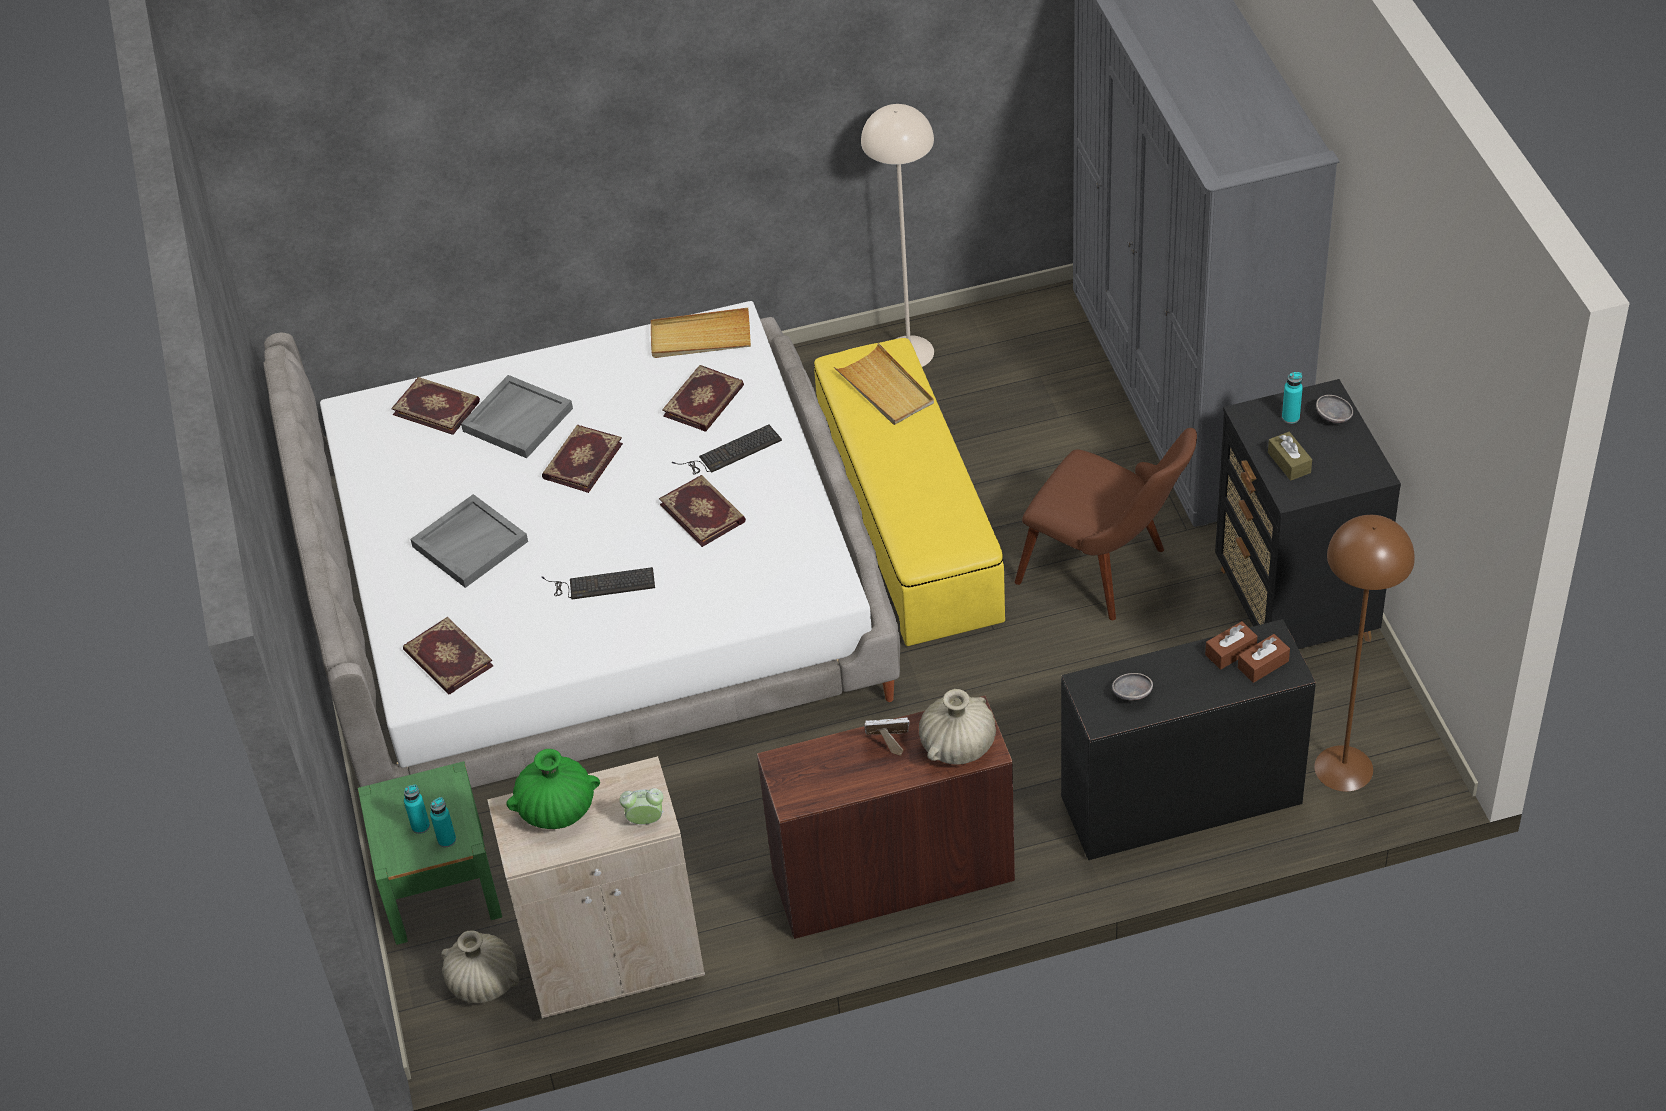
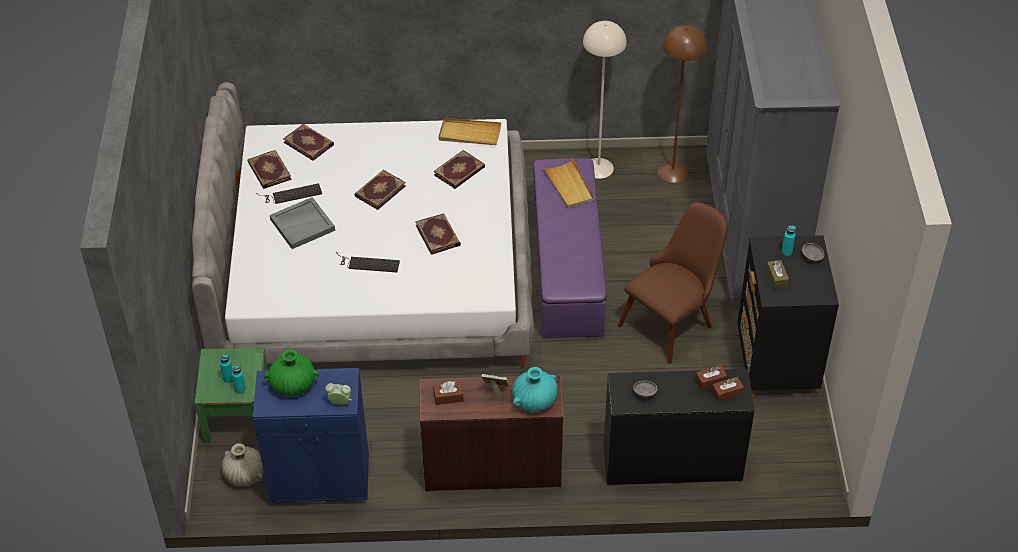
camera: 10 degrees right, 0 degrees up
(447, 659) = (269, 287): book -> book (268, 171)
(517, 419) = (351, 159): grey tray -> none
(613, 967) = (319, 483): beige cabinet -> blue cabinet
(730, 452) = (465, 203): keyboard -> keyboard (291, 194)
(814, 773) = (448, 397): none -> brown tissue box
(907, 518) = (566, 264): yellow bench -> purple bench
(958, 746) = (535, 400): beige vase -> turquoise vase
(1108, 571) = (673, 320): brown chair -> brown chair turned 90 degrees counterclockwise
(1344, 768) = (774, 465): brown floor lamp -> brown floor lamp (673, 172)

